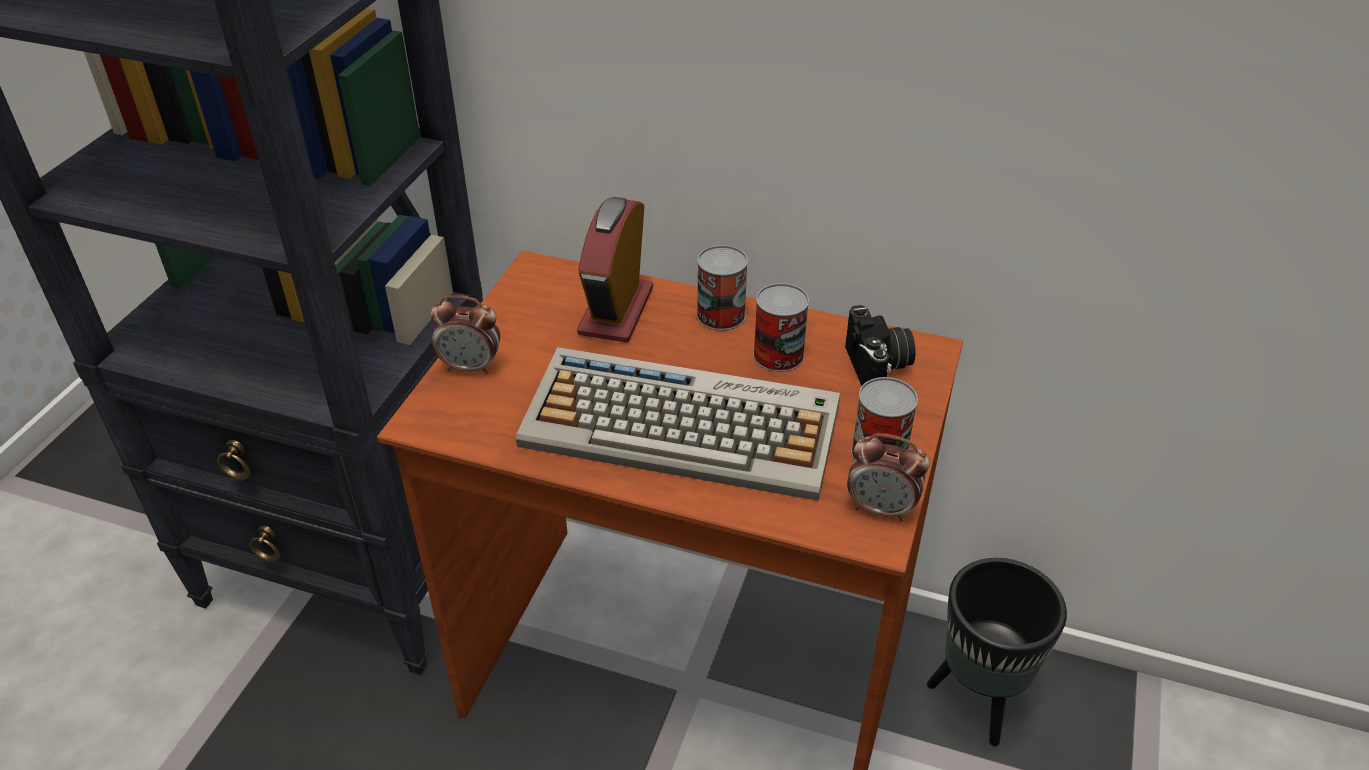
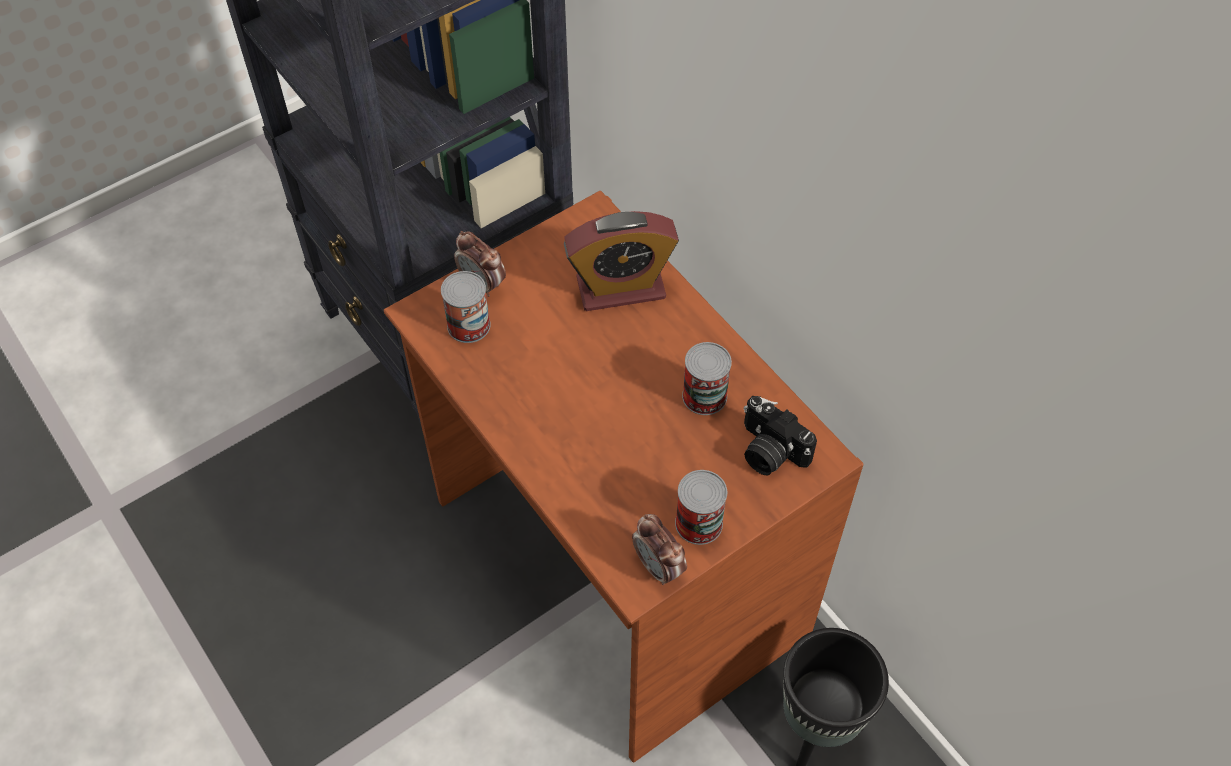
camera: 35 degrees right, 15 degrees up
(616, 311) = (621, 288): alarm clock -> alarm clock turned 150 degrees counterclockwise
(684, 425) = (585, 418): keyboard -> none
(721, 315) = (694, 335): can -> can (468, 325)
(879, 368) = (769, 451): camera -> camera turned 105 degrees clockwise

